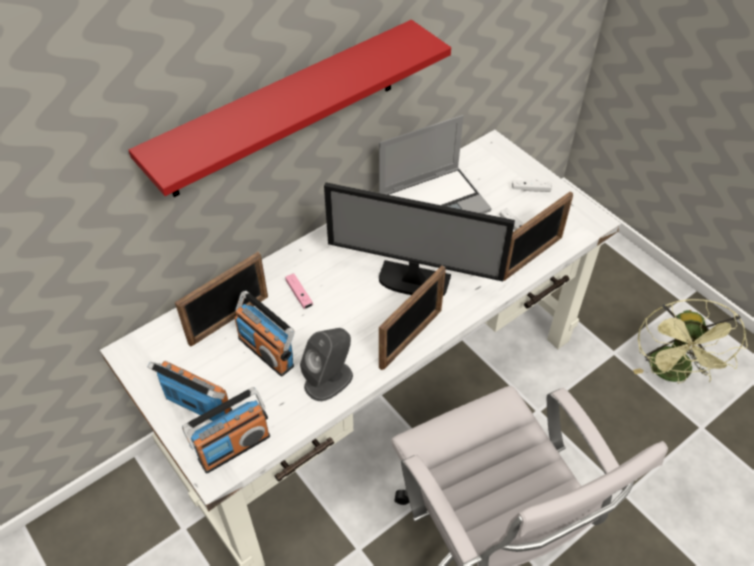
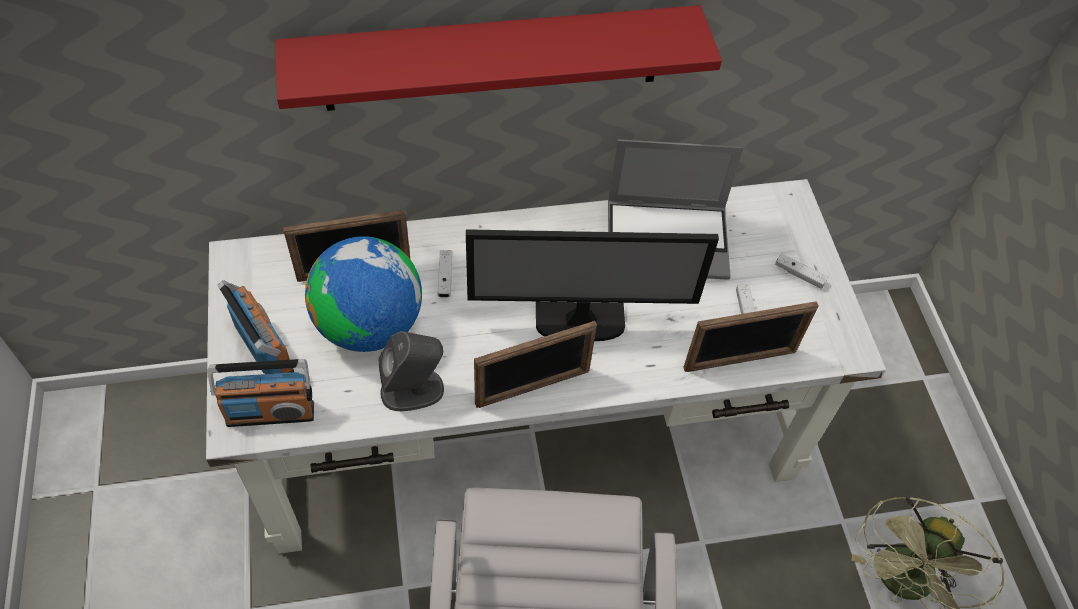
camera: 25 degrees right, 5 degrees up
(266, 351) = (370, 325): radio -> globe
(299, 294) = (445, 277): pink game controller -> white game controller
(413, 282) = (580, 322): monitor -> monitor turned 45 degrees counterclockwise

